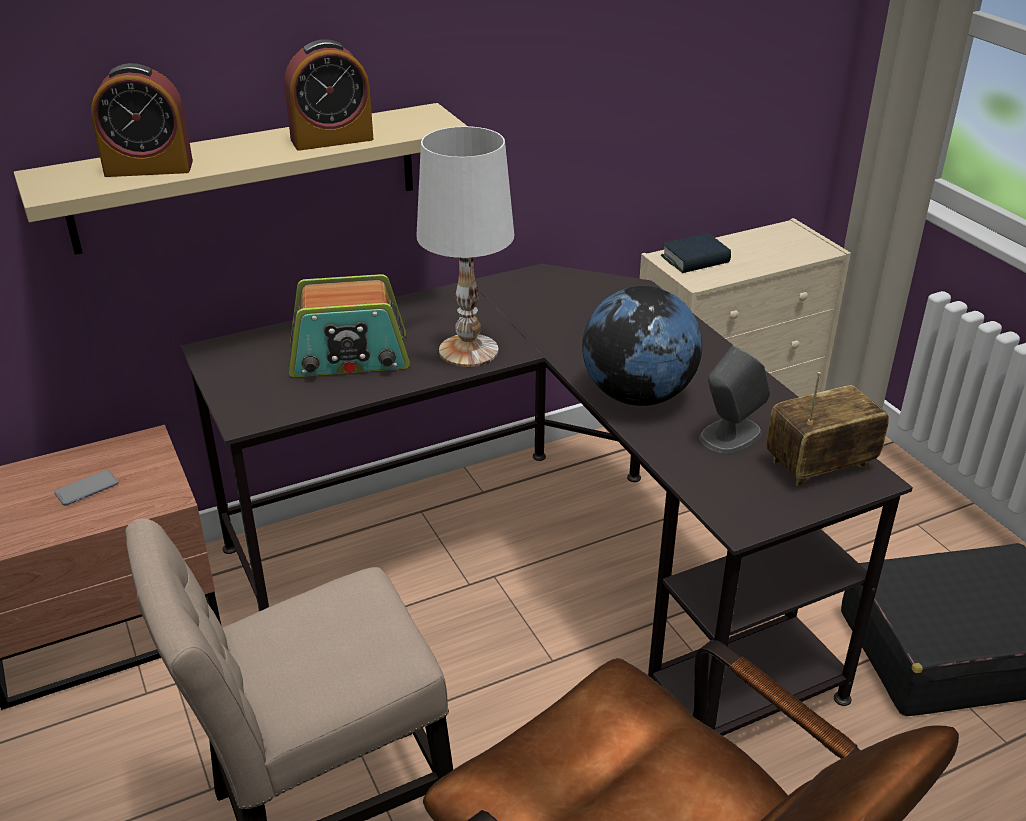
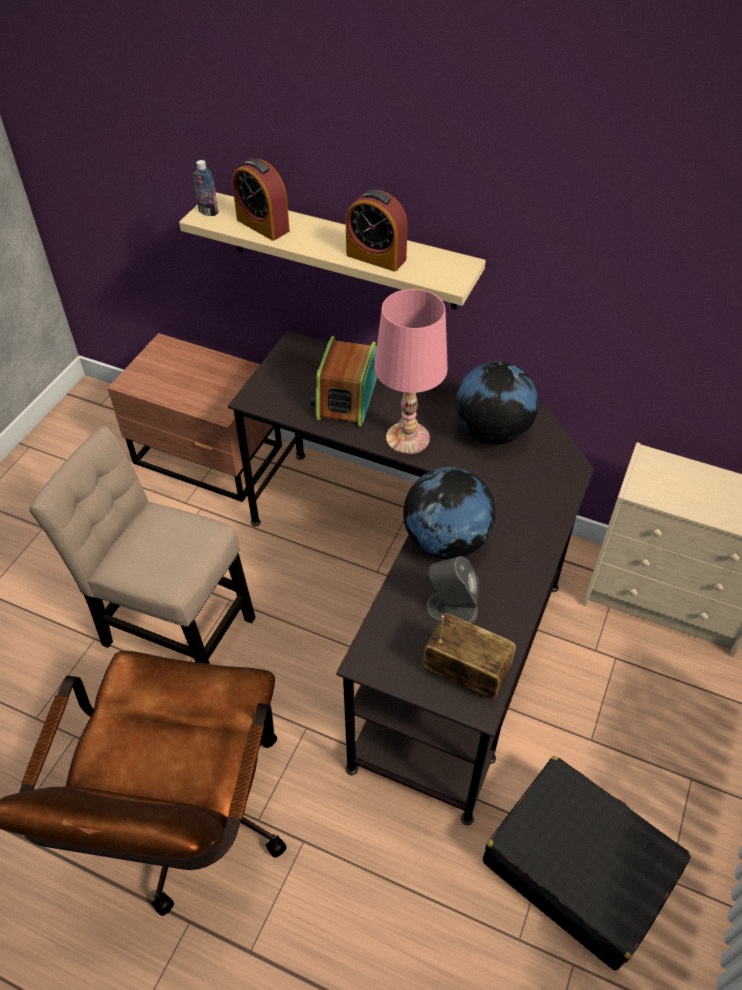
camera: 50 degrees right, 15 degrees up
(51, 185) = (208, 212): none -> bottle
(86, 489) = (200, 382): phone -> none
(349, 357) = (346, 396): radio -> radio turned 60 degrees clockwise
(469, 351) = (408, 438): white table lamp -> pink table lamp
(532, 303) = (492, 432): none -> globe
(695, 260) = (665, 473): book -> none

